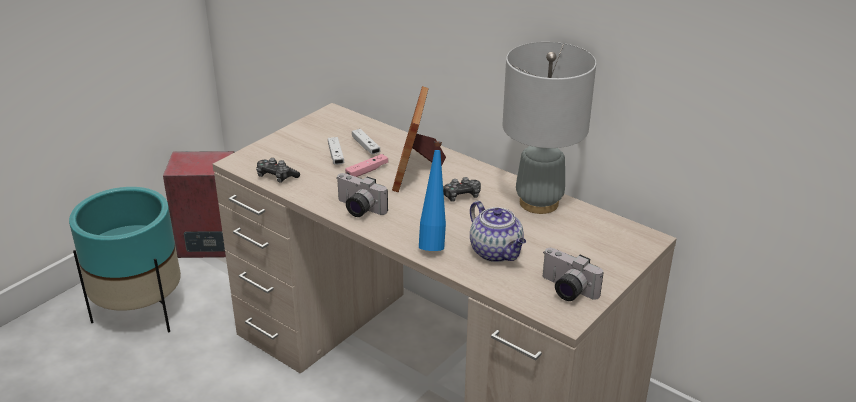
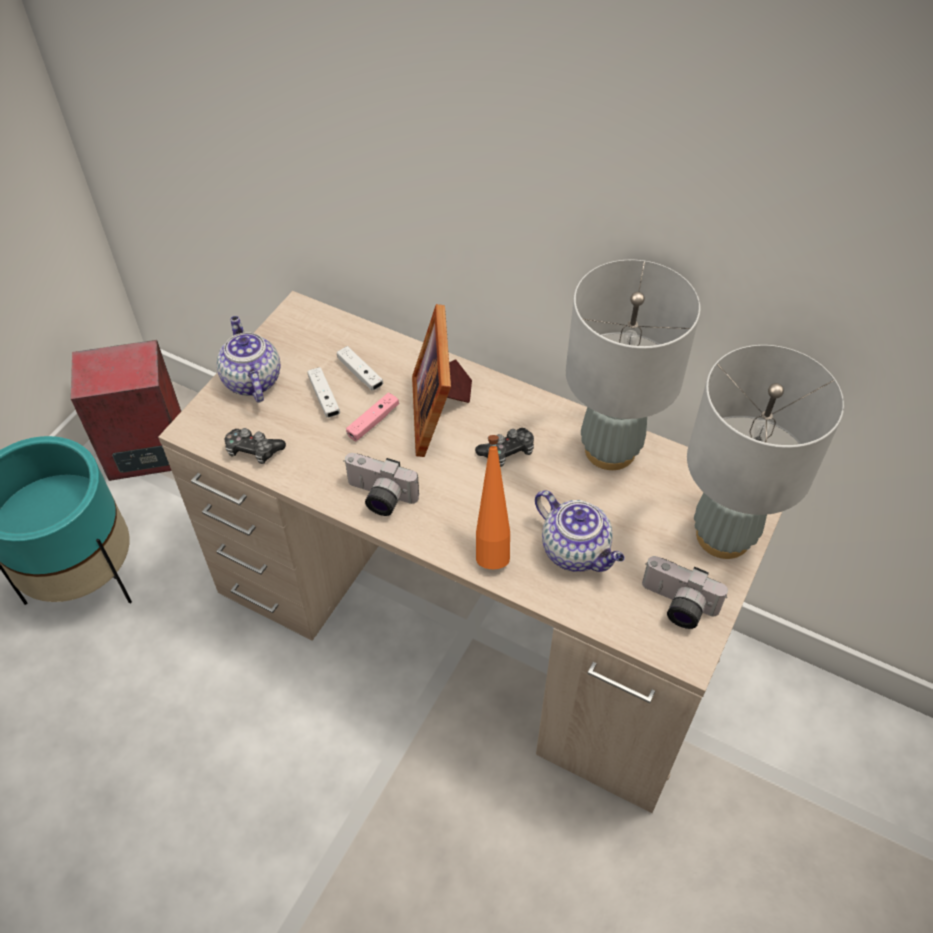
camera: 10 degrees left, 20 degrees up
(287, 142) = (251, 380): none -> teapot
(433, 242) = (491, 545): blue bottle -> orange bottle
(613, 257) = (723, 536): none -> grey table lamp

